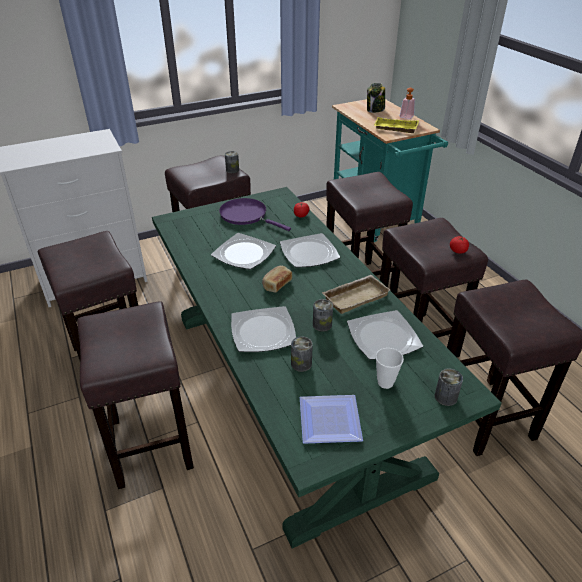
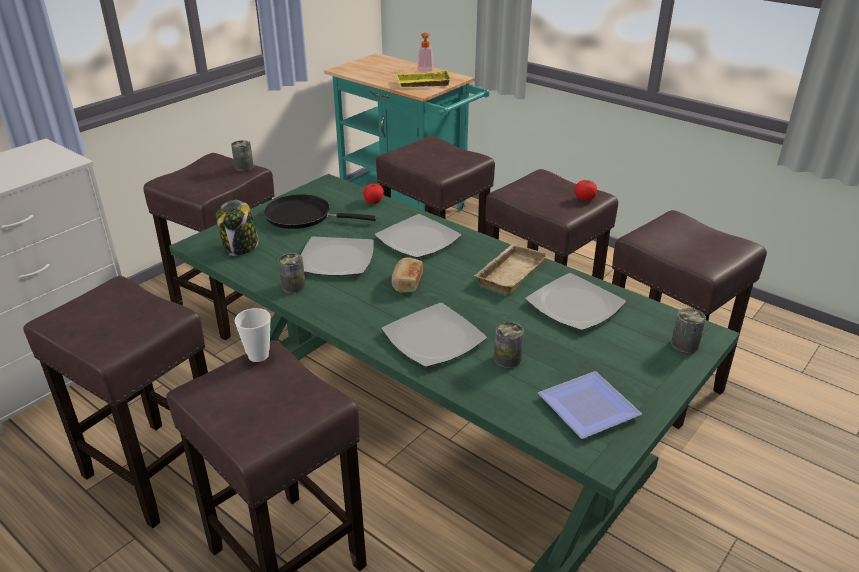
camera: 25 degrees left, 5 degrees down
(246, 215) = (303, 216): purple frying pan -> black frying pan
(322, 325) = (497, 311): can -> can (293, 286)
(375, 110) = (382, 68): jar -> jar (241, 248)
(385, 382) = (614, 350): cup -> cup (258, 355)

